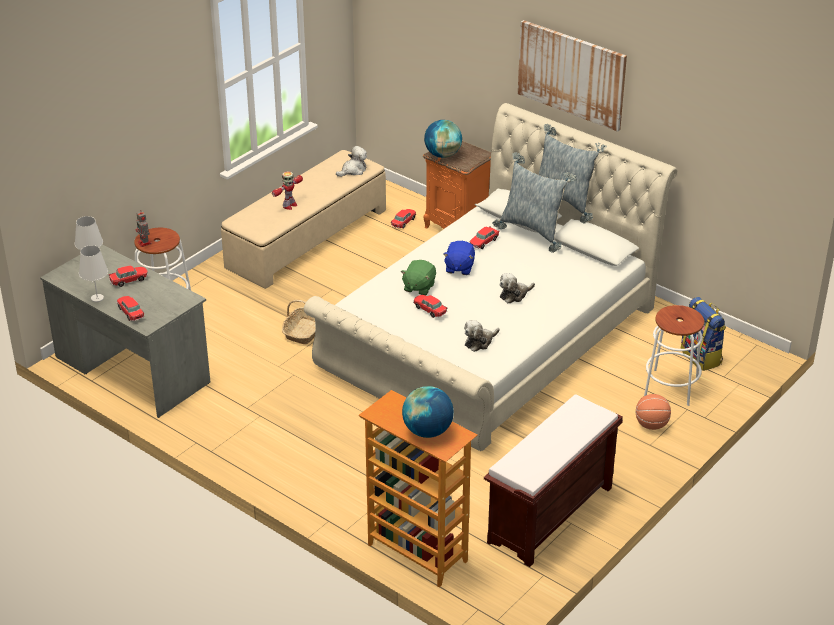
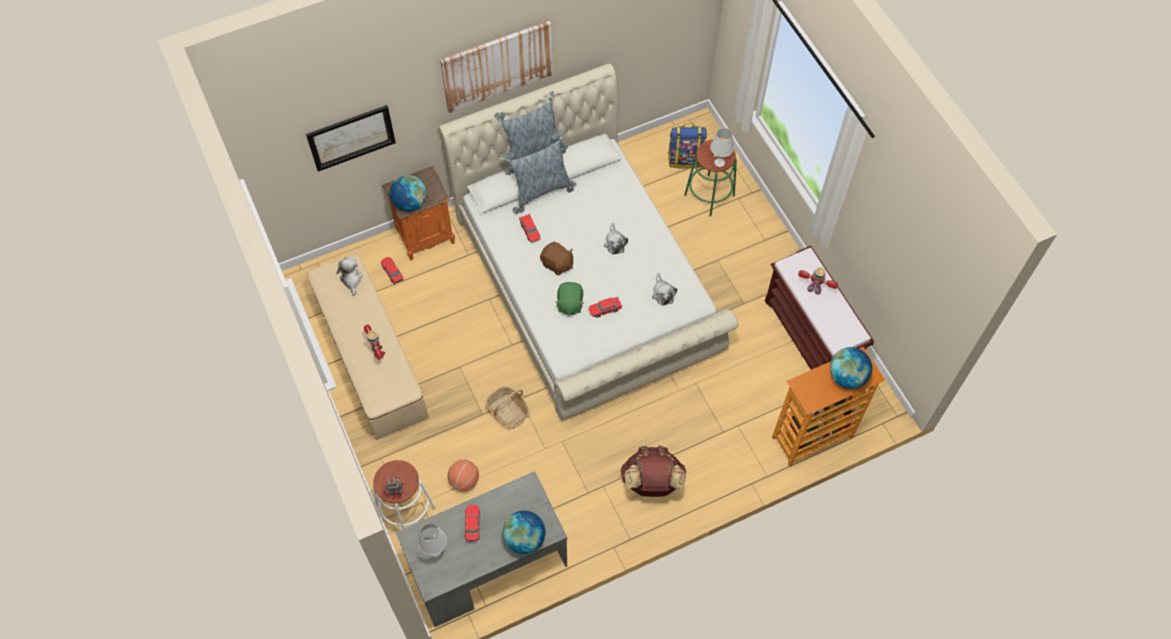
camera: 65 degrees left, 25 degrees up
(97, 298) = (487, 561): white table lamp -> white table lamp (719, 162)
(131, 312) = (525, 539): toy car -> globe
(284, 447) = (652, 483): none -> brown backpack
(418, 287) = (569, 304): green plush toy -> green plush toy turned 45 degrees clockwise
(438, 51) = (351, 137): none -> picture
(459, 268) = (557, 264): blue plush toy -> brown plush toy
(562, 431) = (814, 289): none -> toy robot
(651, 425) = (744, 228): basketball -> basketball (464, 480)
(671, 387) = (709, 195): white stool -> green stool

